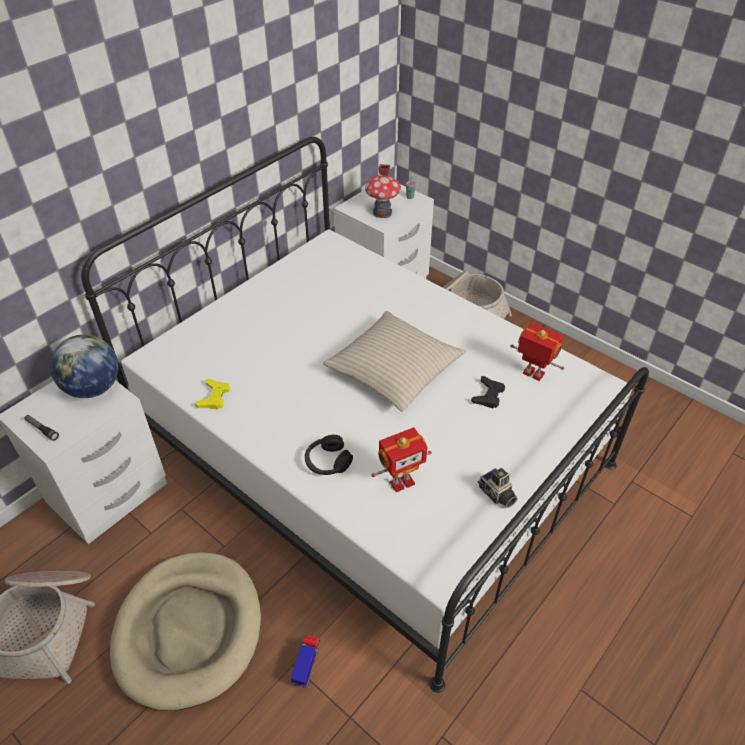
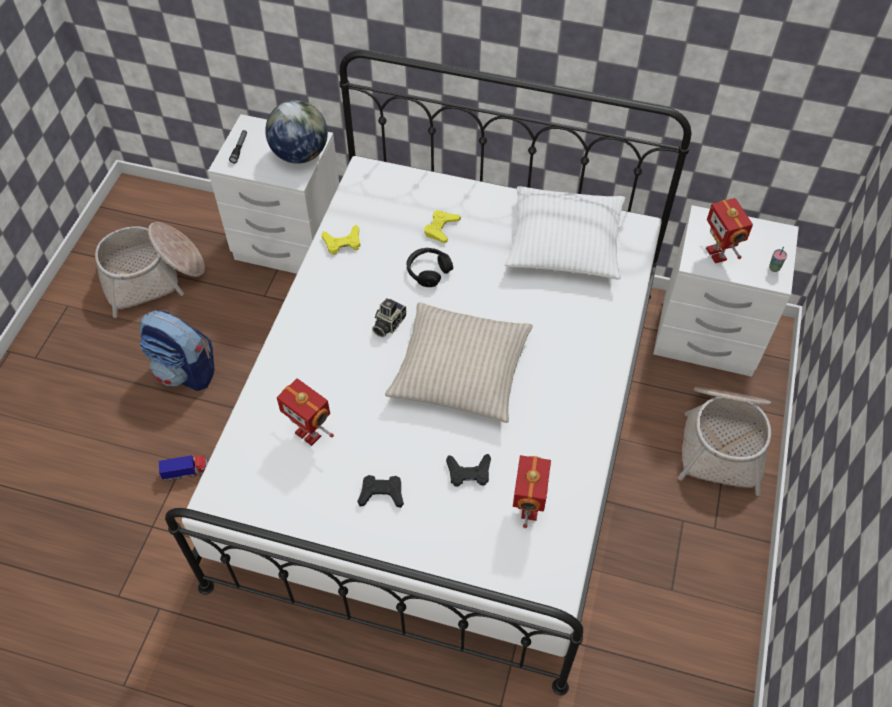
camera: 65 degrees right, 10 degrees up
(189, 630) = (185, 371): beige dog bed -> backpack
(249, 334) = (441, 228): none -> yellow game controller
(315, 277) = (564, 242): none -> white pillow
(327, 462) = (306, 363): black headphones -> black headphones (428, 271)
(382, 213) = (717, 254): toy house -> toy robot
(483, 453) = (381, 493): none -> black game controller
(496, 495) = (330, 523): camera -> camera (388, 324)

